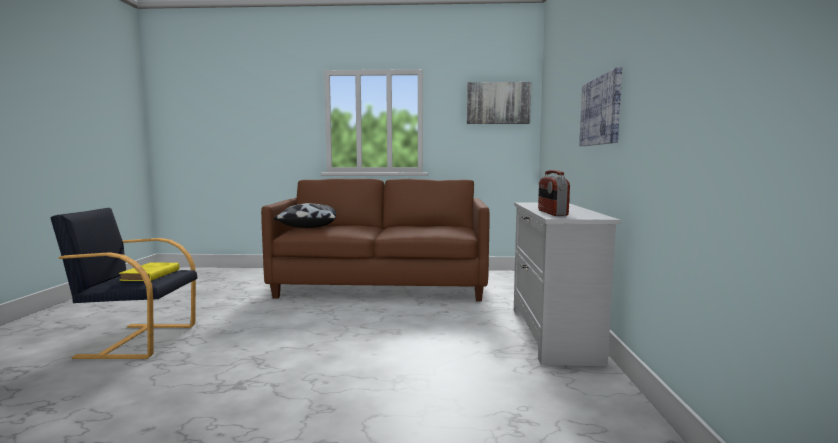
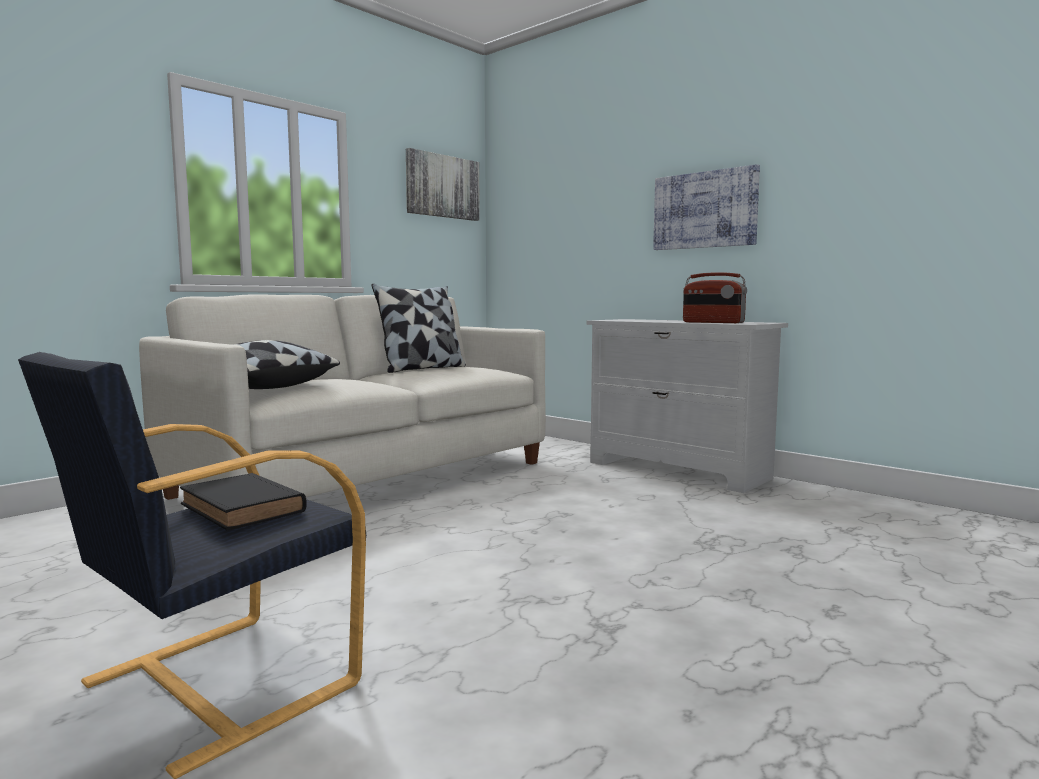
camera: 50 degrees left, 0 degrees up
(150, 275) = (244, 509): yellow book -> black book
(381, 285) = (367, 479): brown sofa -> white sofa
(422, 225) = (421, 369): none -> pillow

